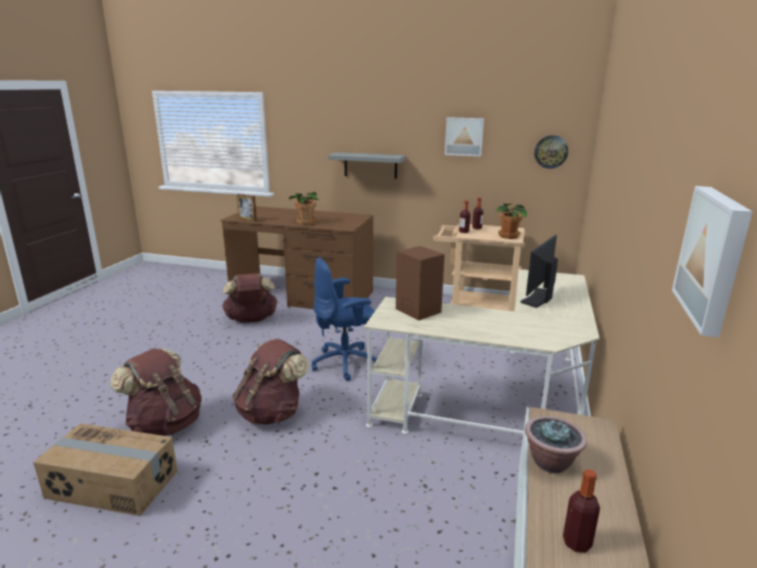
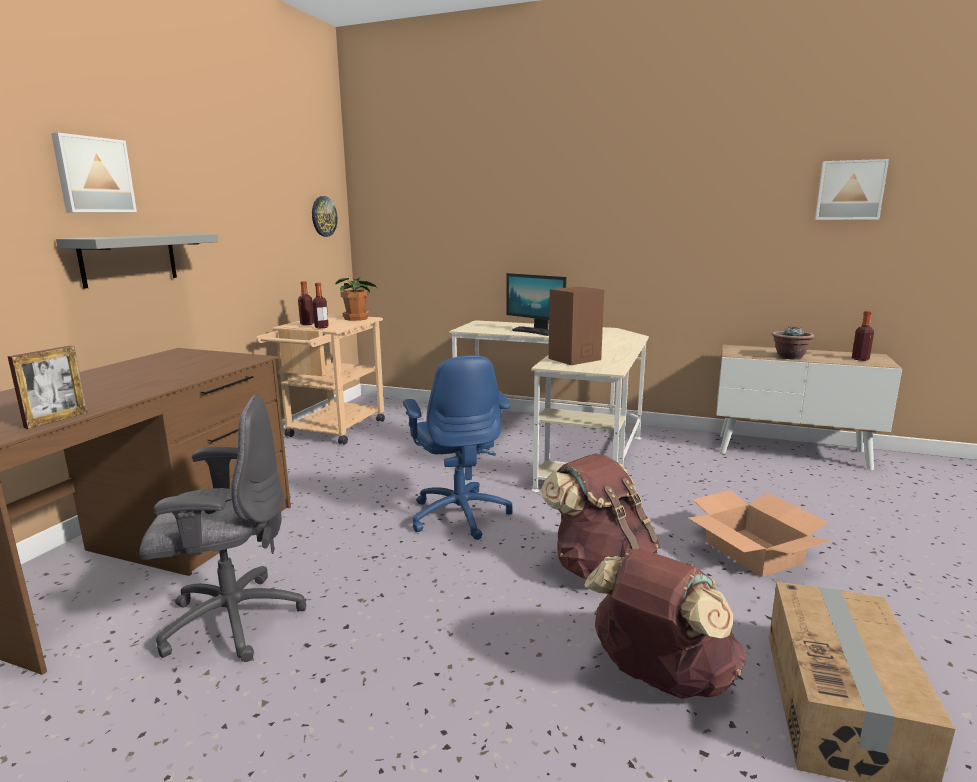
camera: 85 degrees left, 5 degrees down
(251, 320) = (231, 620): brown backpack -> grey office chair
(281, 490) = (753, 552): none -> cardboard box
(306, 222) = (172, 378): potted plant -> none
(464, 136) = (248, 199): picture -> picture (93, 175)

